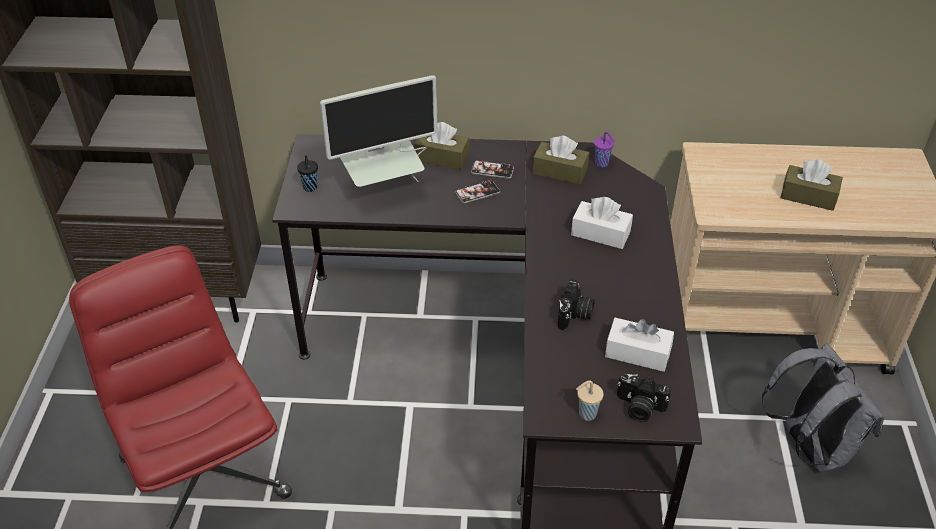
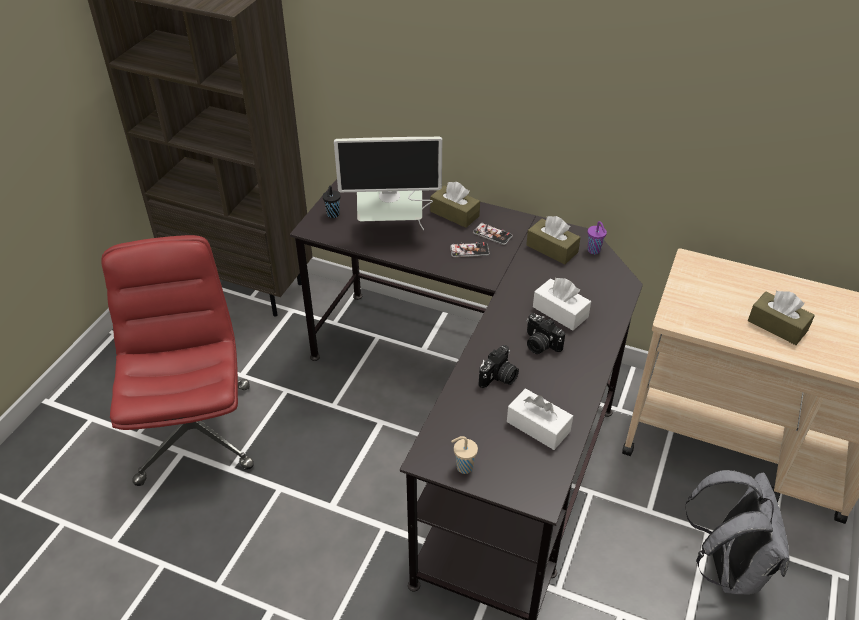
camera: 20 degrees right, 0 degrees up
(639, 408) = (513, 476): camera -> camera (540, 344)

